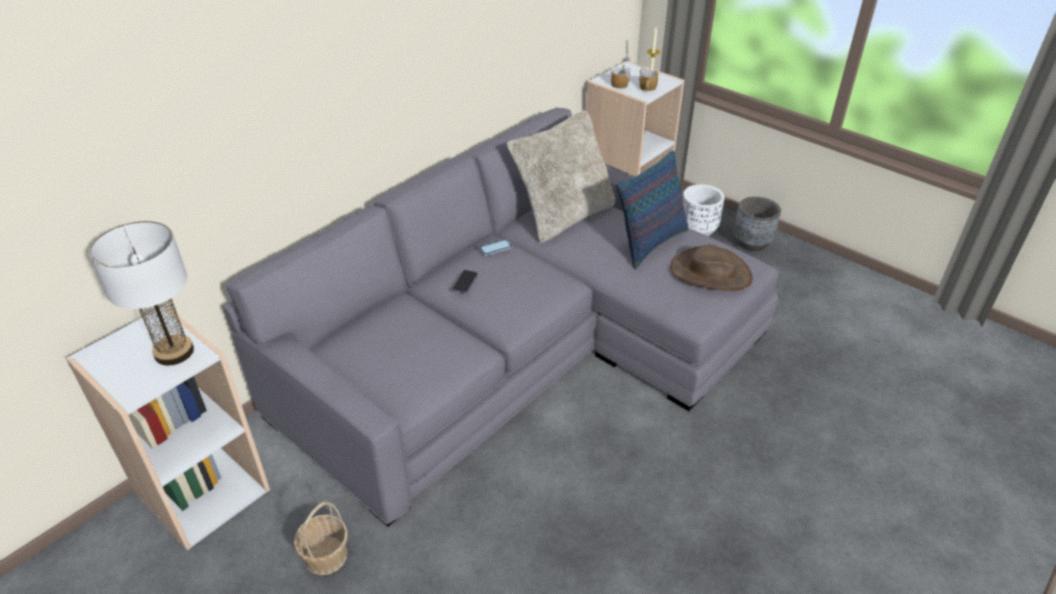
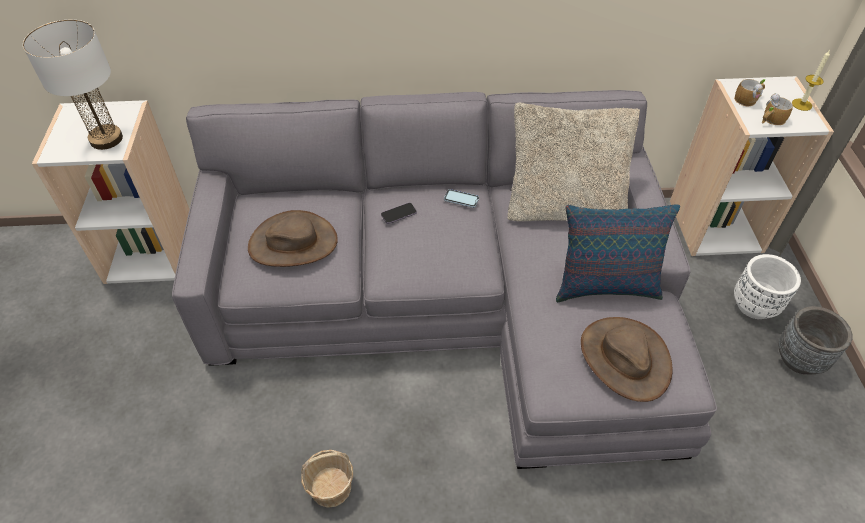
camera: 45 degrees right, 10 degrees up
(325, 556) = (156, 353): basket -> basket (330, 487)
(412, 349) = (293, 243): none -> brown hat

